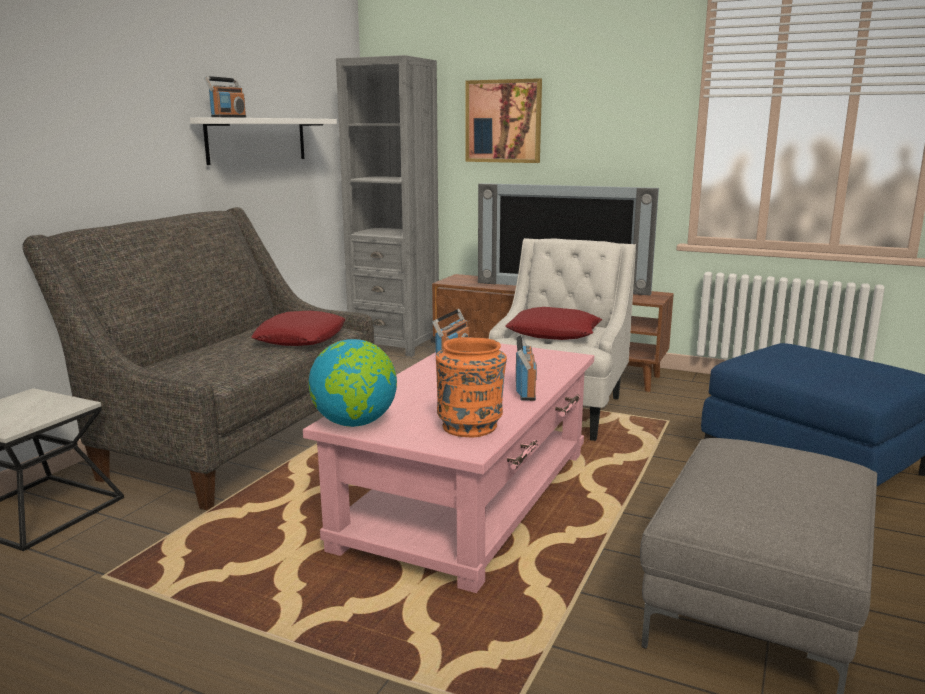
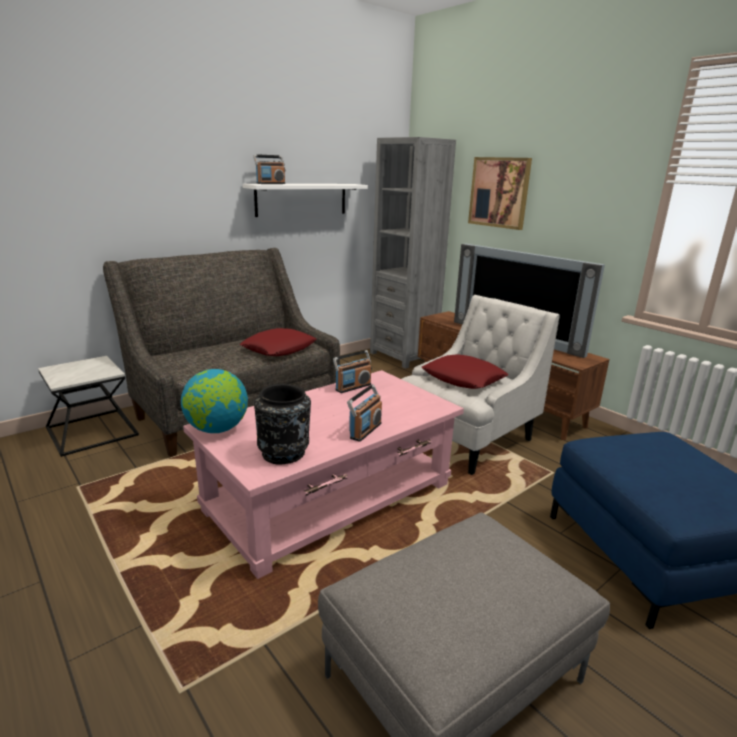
camera: 25 degrees right, 5 degrees up
(471, 427) = (284, 454): orange vase -> black vase

